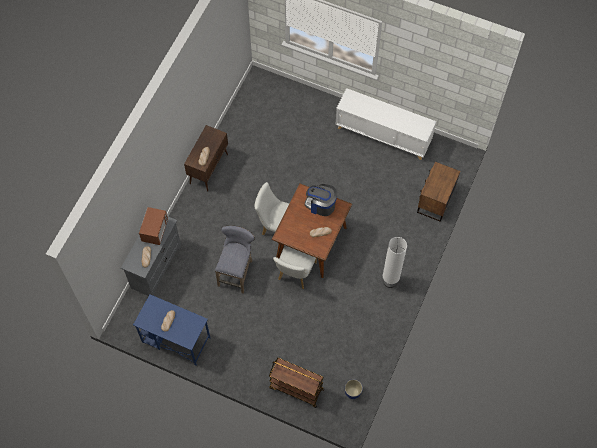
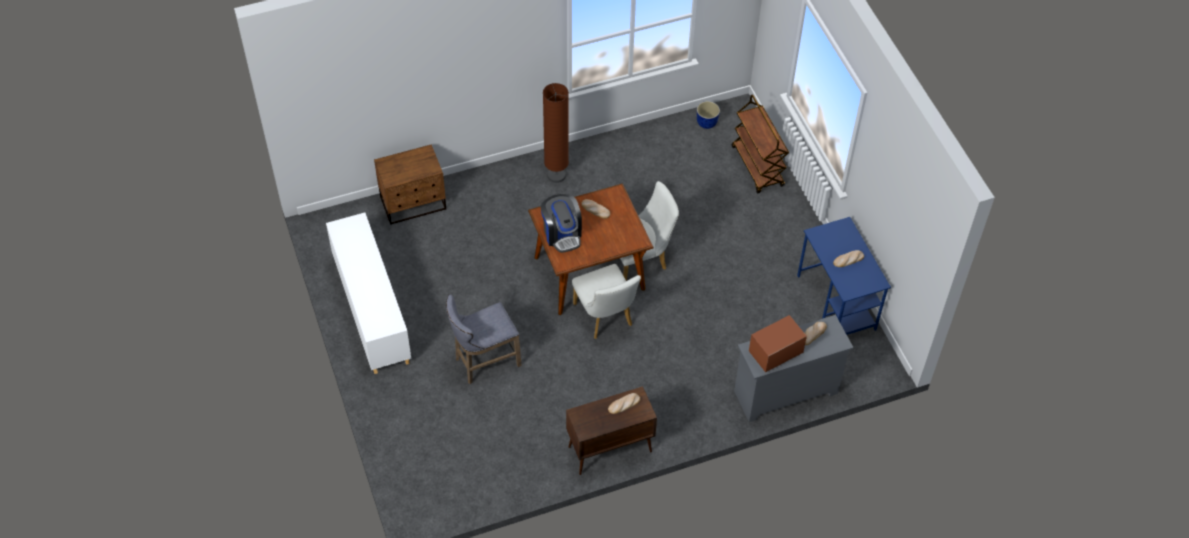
camera: 135 degrees left, 10 degrees down
(237, 271) = (700, 312): grey stool -> grey stool (484, 362)
(390, 282) = (556, 175): white floor lamp -> brown floor lamp

